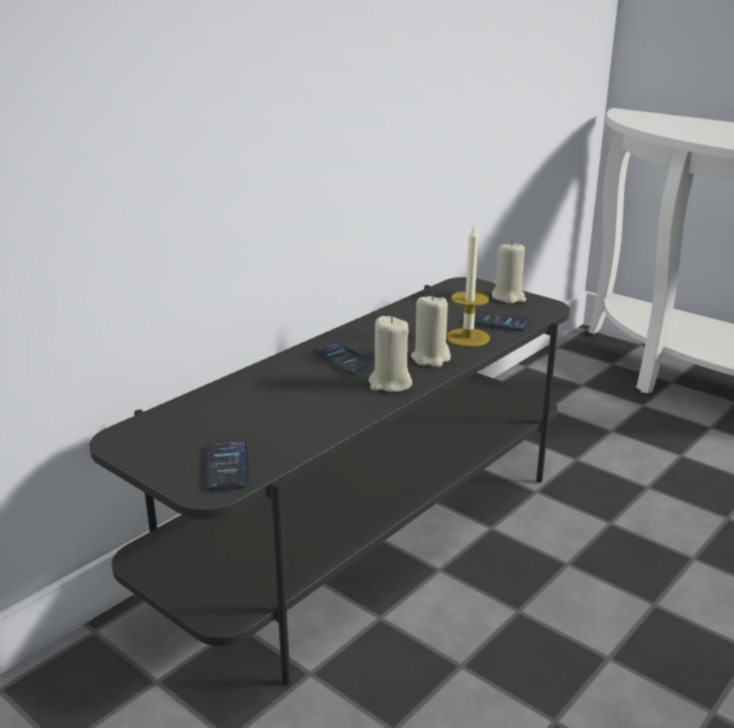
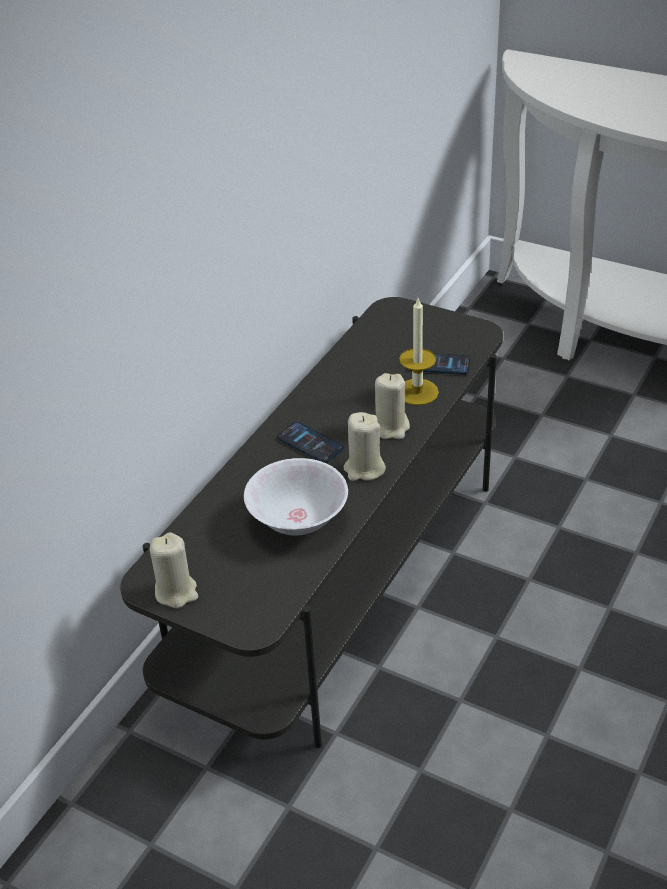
camera: 10 degrees left, 15 degrees up
(227, 466) = (258, 598): phone -> none
(302, 412) = (297, 520): none -> white bowl
(508, 297) = (440, 324): beige candle -> beige candle (176, 592)

